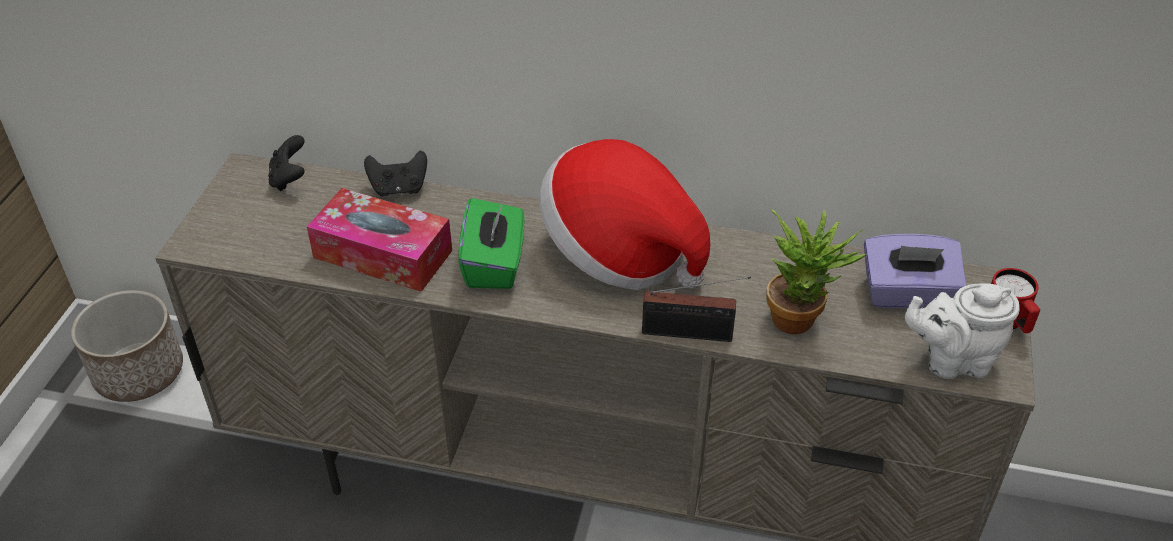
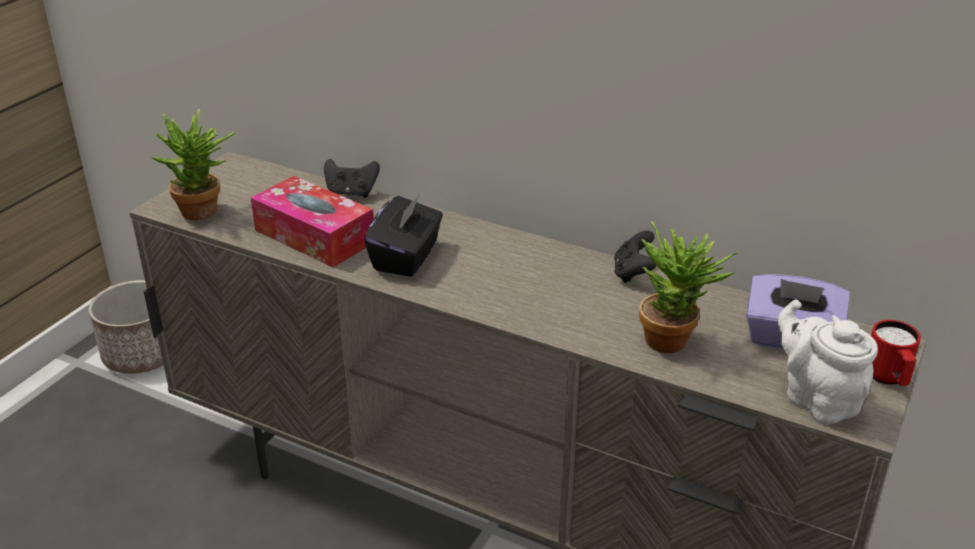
camera: 15 degrees right, 10 degrees down
(245, 246) = (204, 214): none -> potted plant
(289, 179) = (265, 174): black game controller -> black game controller (633, 273)
(494, 264) = (406, 257): green tissue box -> black tissue box
(619, 252) = (524, 265): hat -> none
(692, 334) = (563, 336): radio -> none
(952, 360) = (816, 399): white teapot -> white teapot turned 45 degrees clockwise

